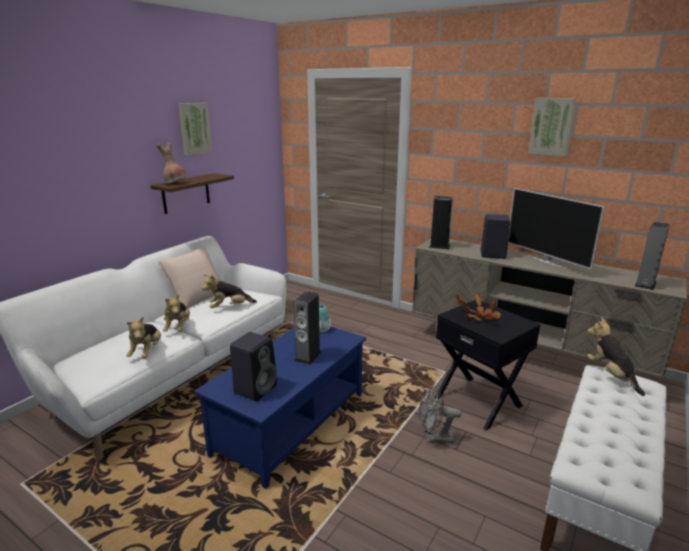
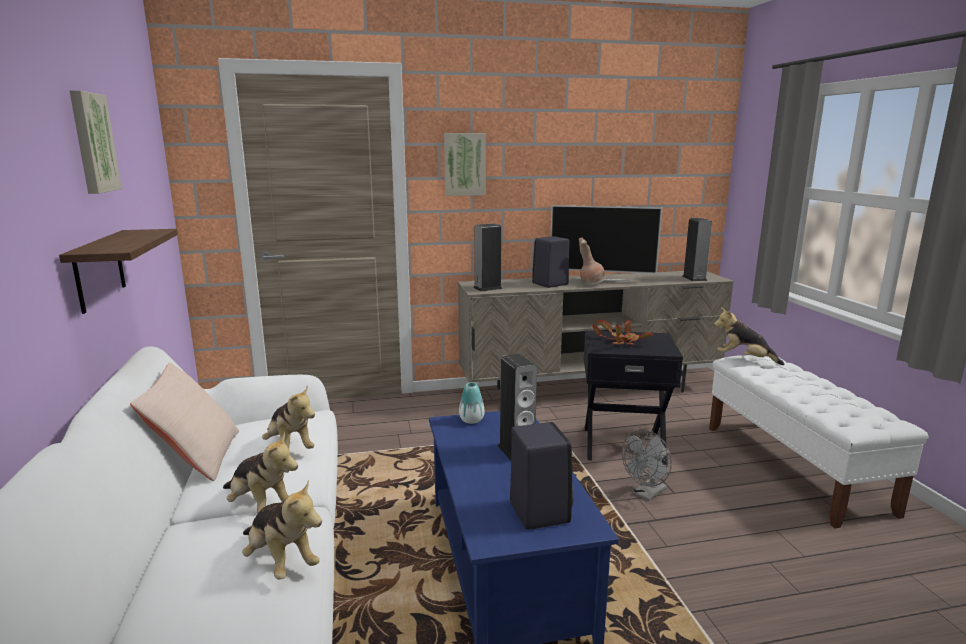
camera: 45 degrees left, 5 degrees down
(175, 183) = (109, 246): brown vase -> brown vase (590, 284)
(229, 307) = (290, 447): plush toy -> plush toy turned 60 degrees counterclockwise
(552, 126) = (576, 135): picture -> picture (464, 164)

